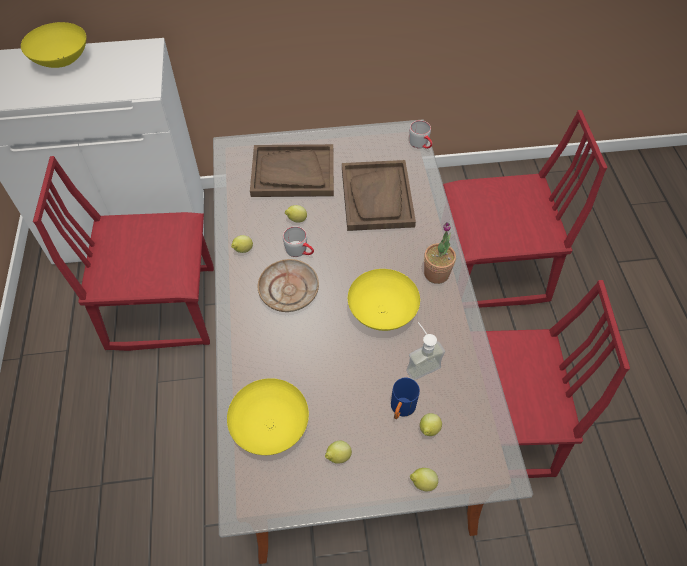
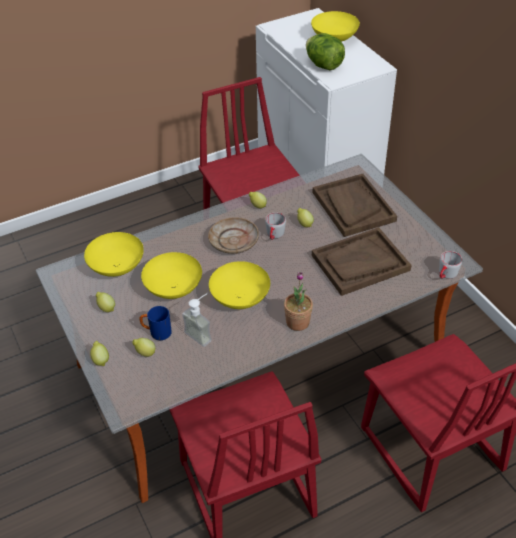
camera: 70 degrees right, 10 degrees down
(107, 86) = (323, 65): none -> lettuce
(337, 372) = (174, 288): none -> yellow bowl

